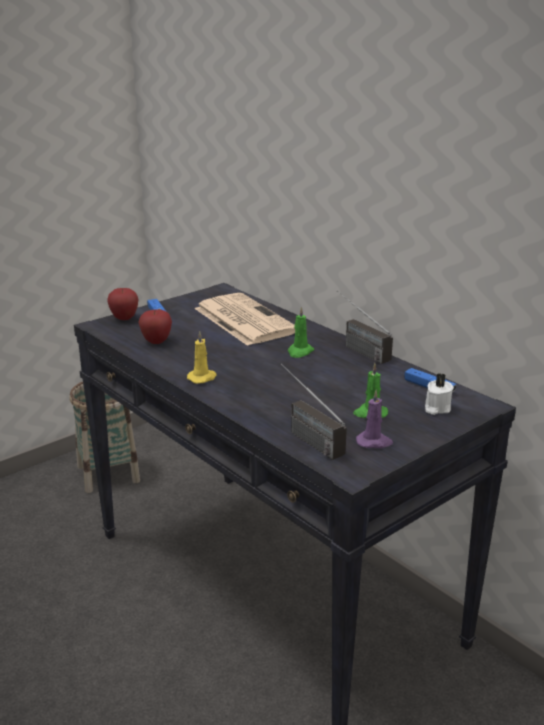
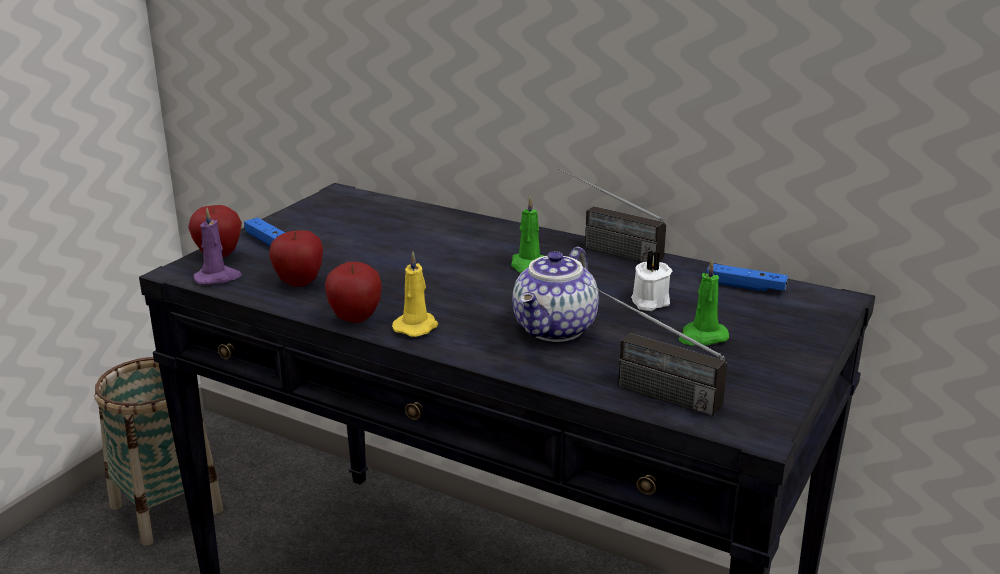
camera: 20 degrees left, 0 degrees up
(171, 367) = (355, 319): none -> apple
(243, 320) = (407, 231): newspaper -> none
(282, 393) = (556, 330): none -> teapot
(374, 442) = (745, 378): purple candle -> purple candle (218, 278)
(436, 408) = (781, 314): white candle -> white candle (649, 302)

